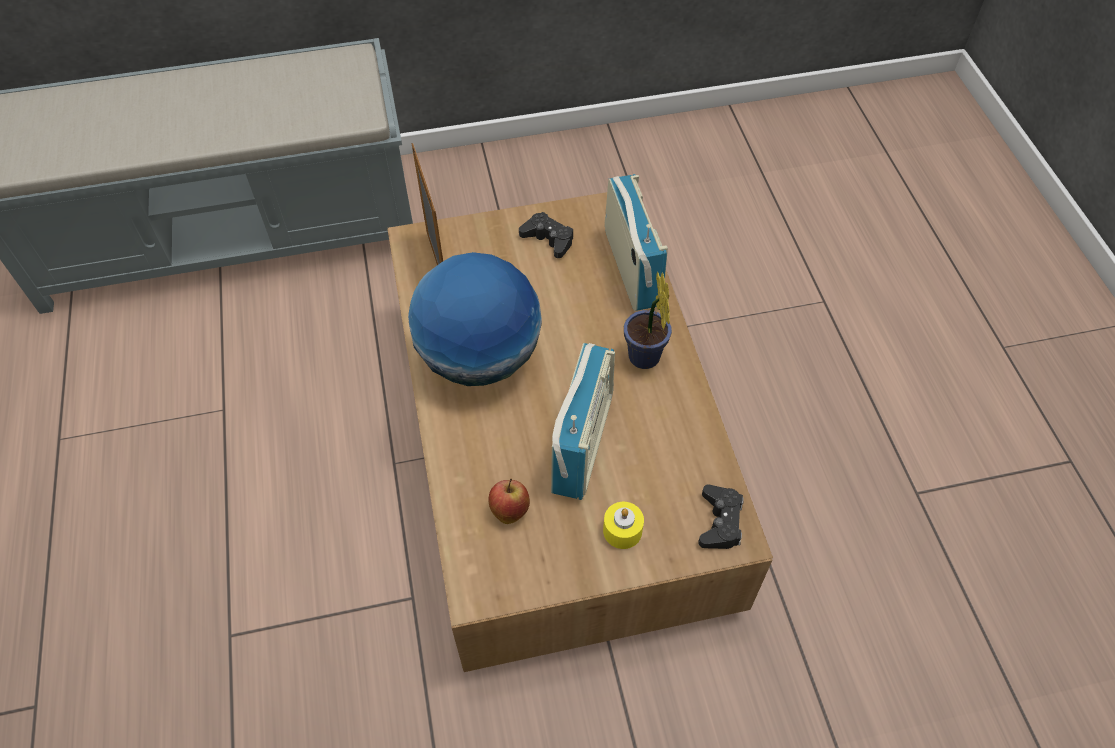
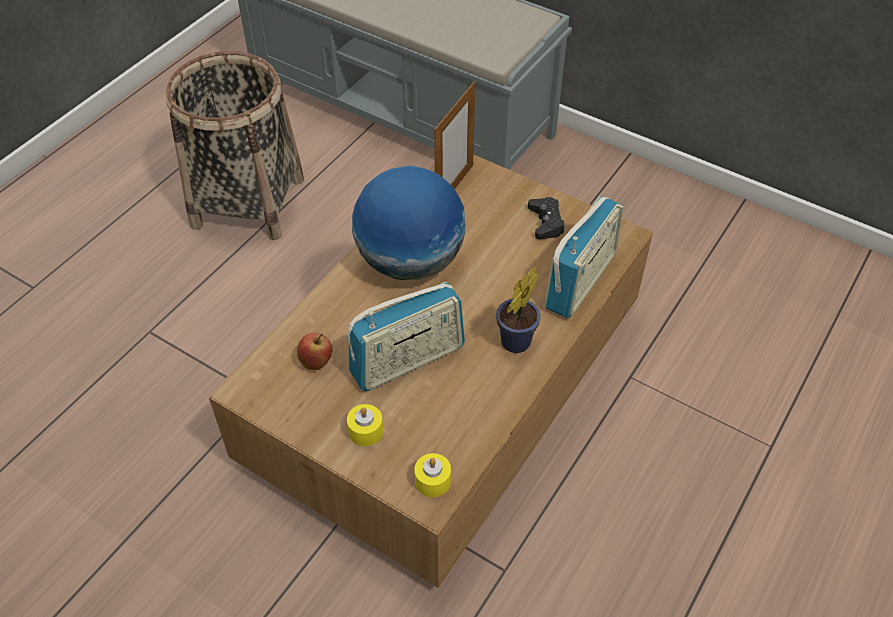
camera: 45 degrees right, 5 degrees down
(179, 433) = (247, 202): none -> basket
(720, 521) = (432, 481): black game controller -> yellow candle

